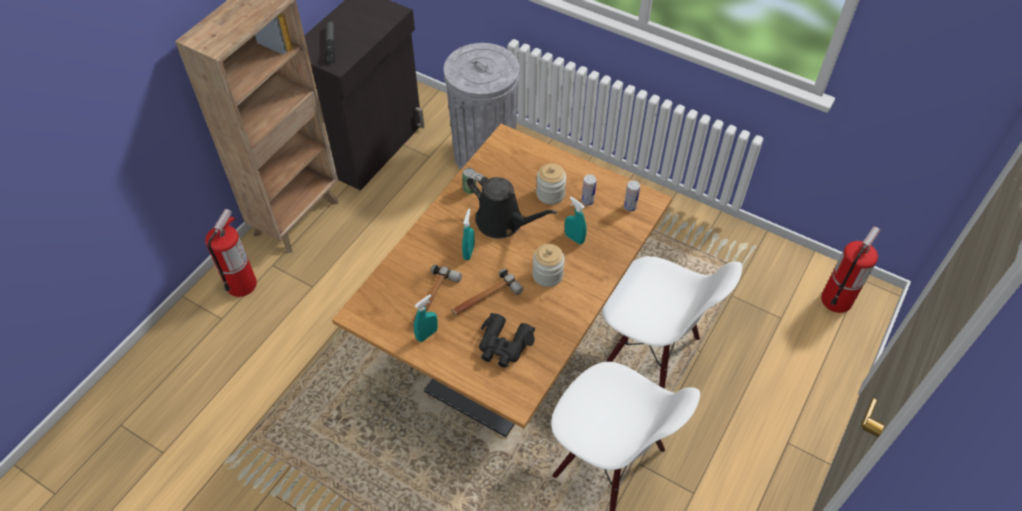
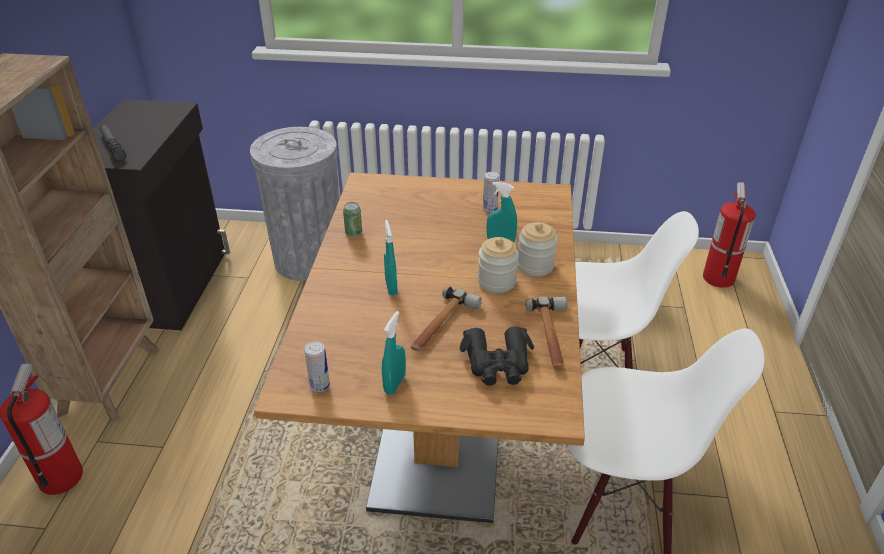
camera: 25 degrees left, 15 degrees down
(432, 299) = (378, 346): hammer -> hammer (552, 336)
(503, 222) = (412, 250): black watering can -> none
(550, 194) = (446, 213): jar -> jar (535, 265)
(630, 207) = (536, 202): can -> can (320, 385)

